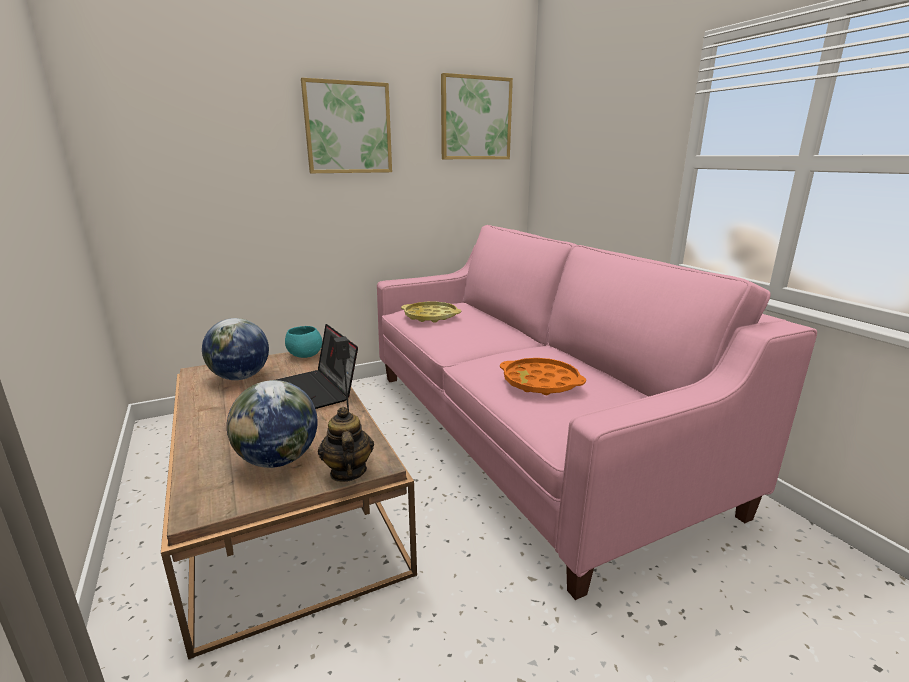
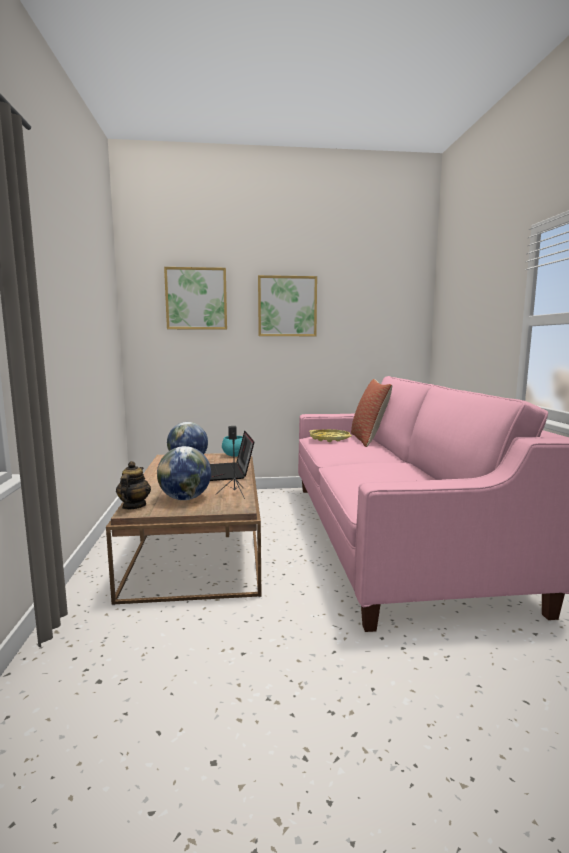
camera: 20 degrees right, 10 degrees down
(347, 472) = (220, 508): teapot -> teapot (133, 506)
(475, 118) = (384, 298): picture -> picture (196, 299)
(478, 312) = (368, 440): none -> pillow
(540, 382) = (375, 477): orange tray -> none

